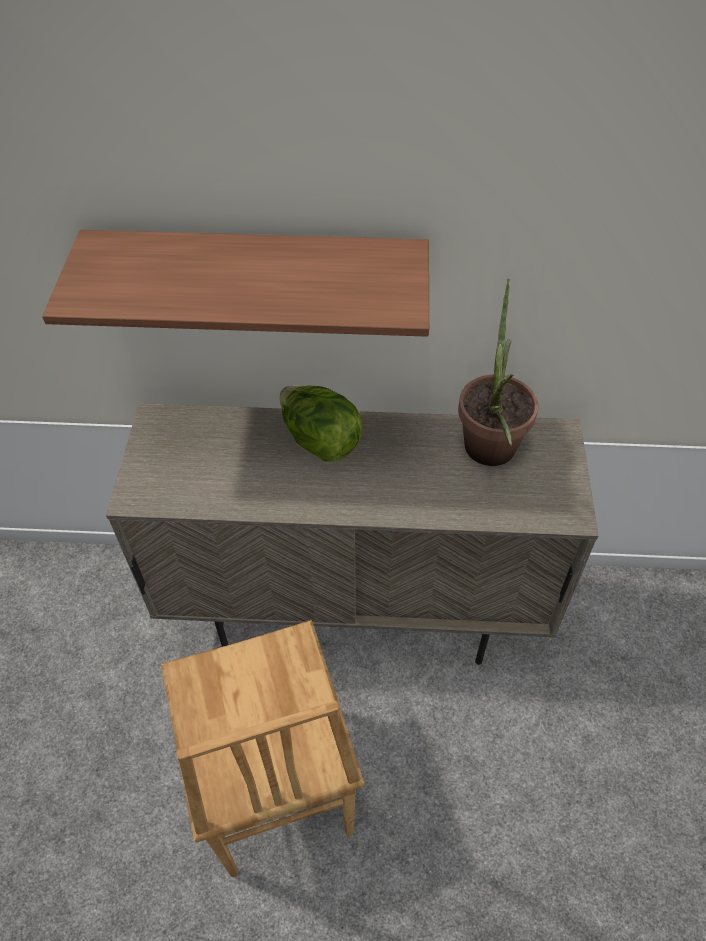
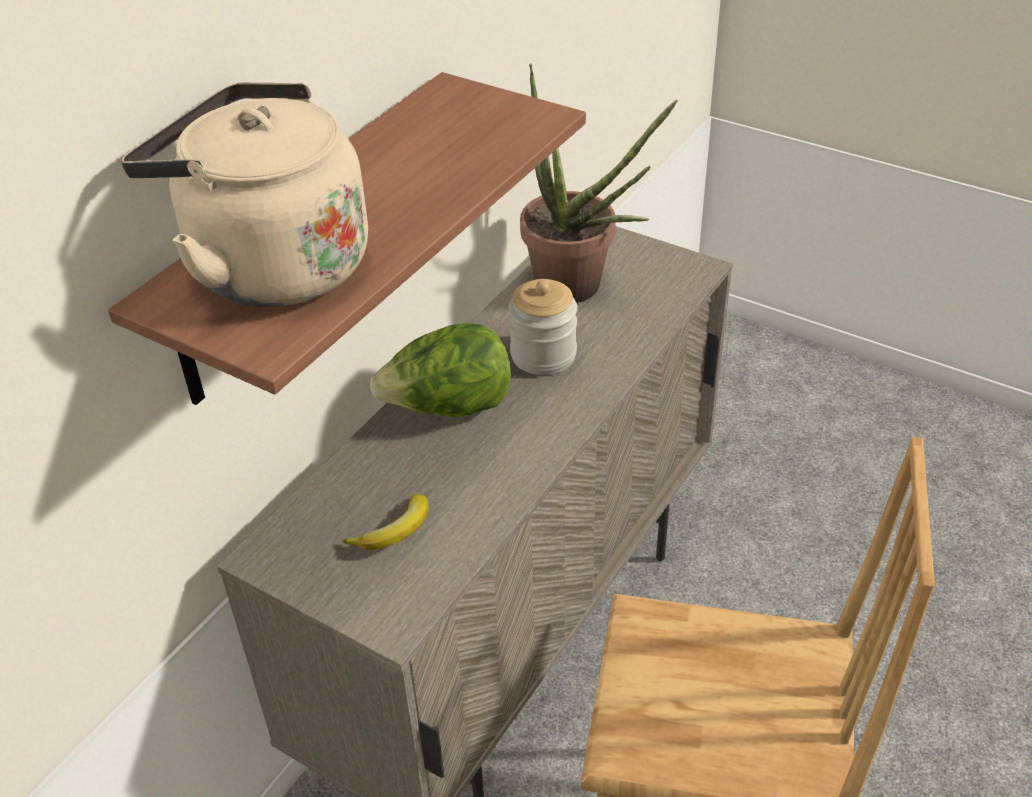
camera: 60 degrees left, 10 degrees down
(147, 266) = (270, 266): none -> beige kettle
(201, 465) = (395, 532): none -> banana
(404, 465) = (543, 355): none -> jar

